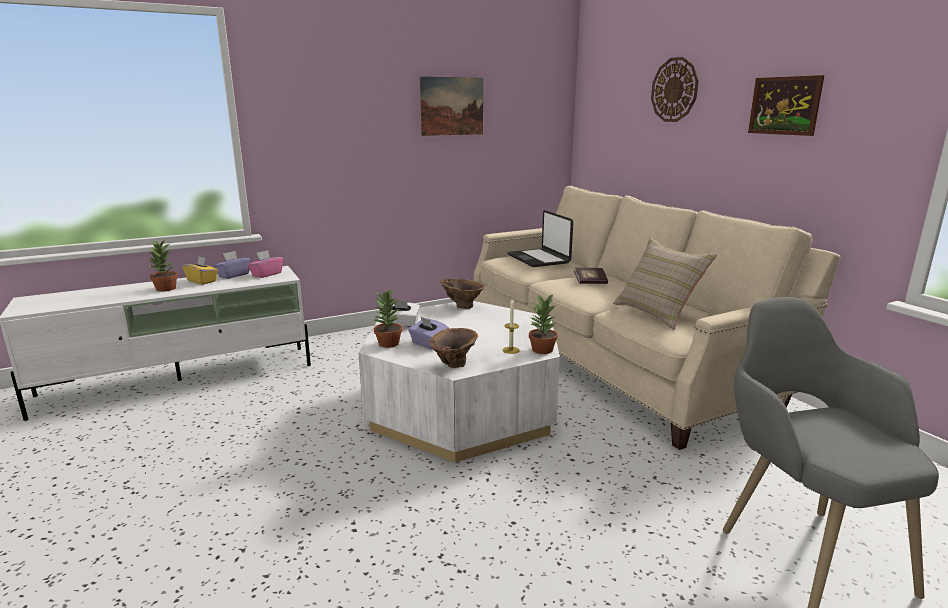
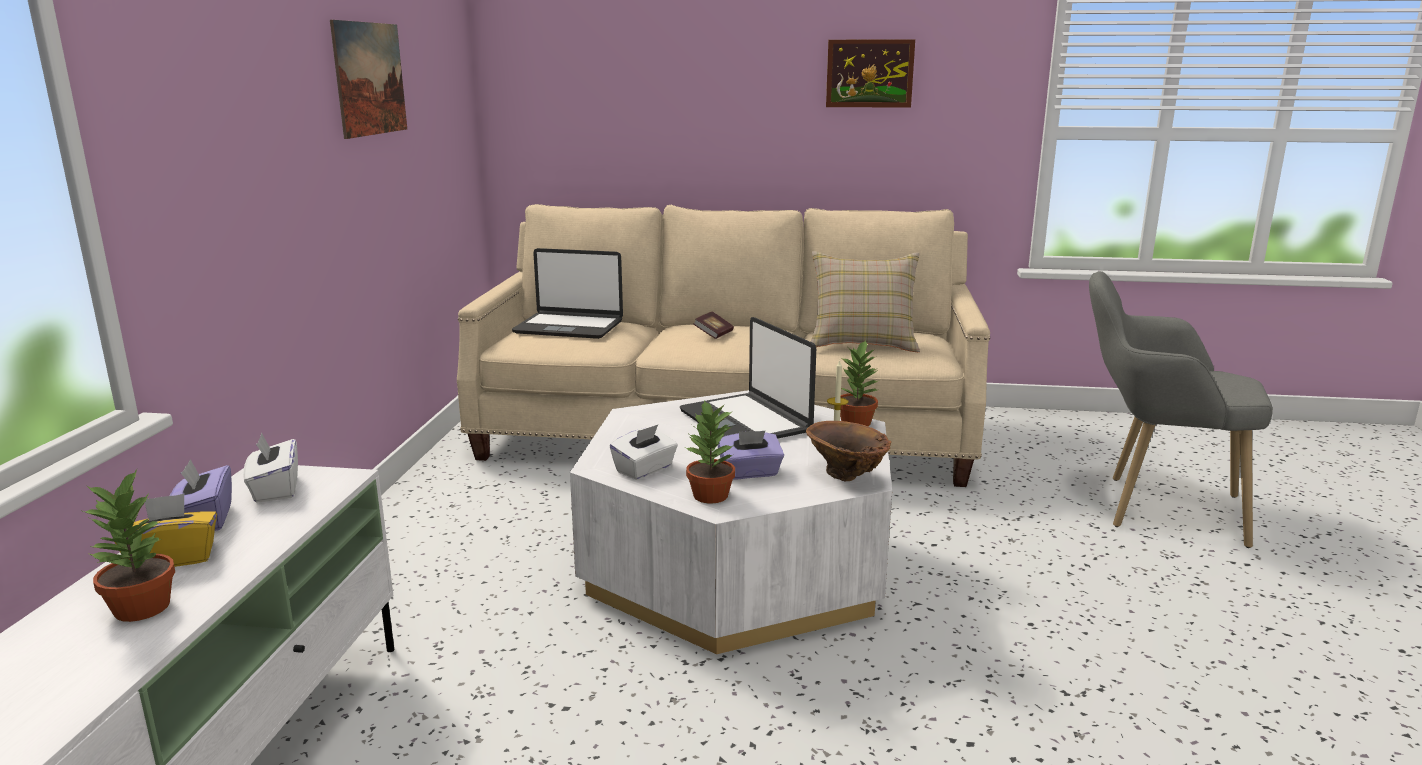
camera: 55 degrees left, 0 degrees up
(266, 274) = (275, 489): pink tissue box -> white tissue box
(462, 305) = (631, 418): brown vase -> none
(498, 326) = (746, 421): none -> laptop
(674, 90) = (695, 51): wall clock -> none

